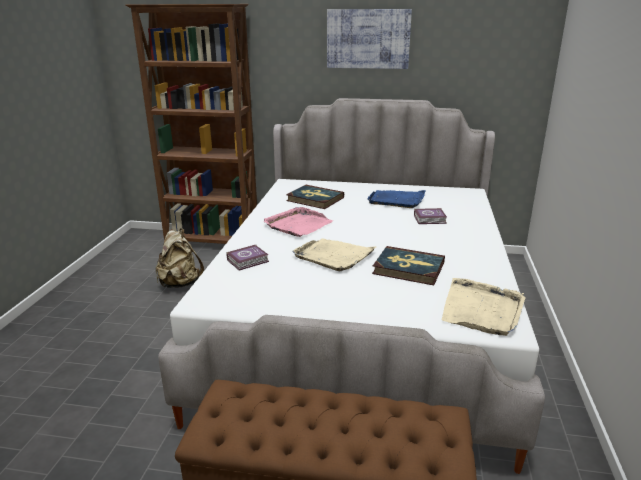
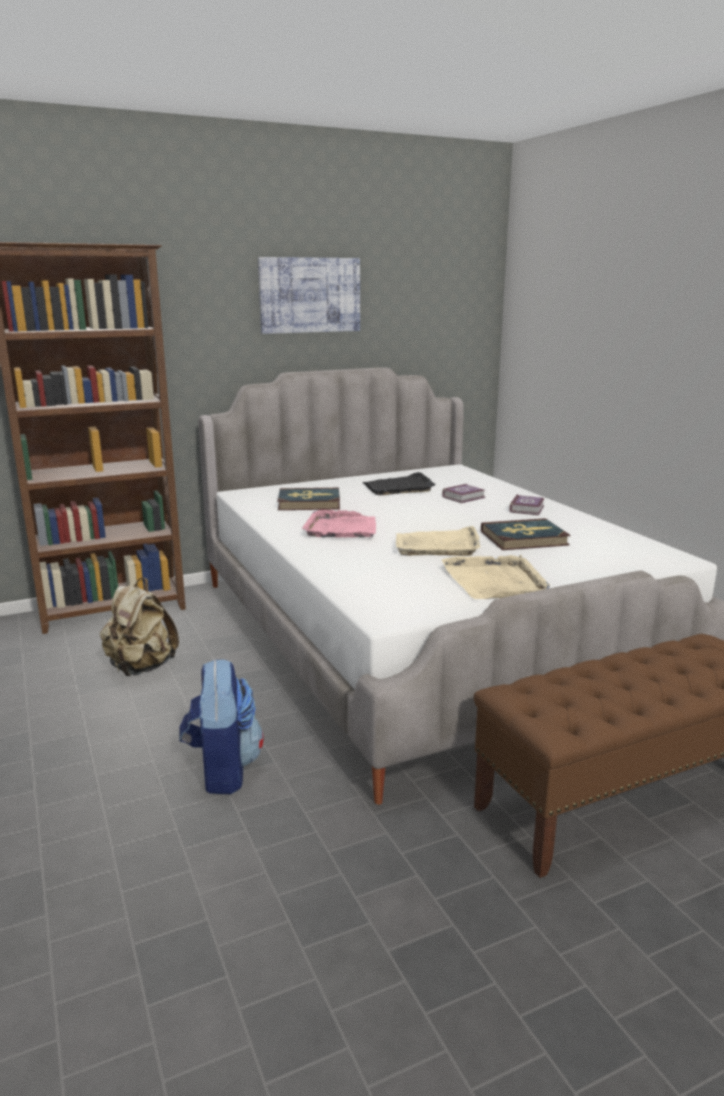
camera: 35 degrees left, 5 degrees down
(136, 365) = (222, 770): none -> backpack
(249, 261) = (358, 570): book -> book (527, 509)
(397, 200) = (399, 487): blue tray -> black tray
(481, 310) = (637, 552): beige tray -> beige tray (495, 581)

